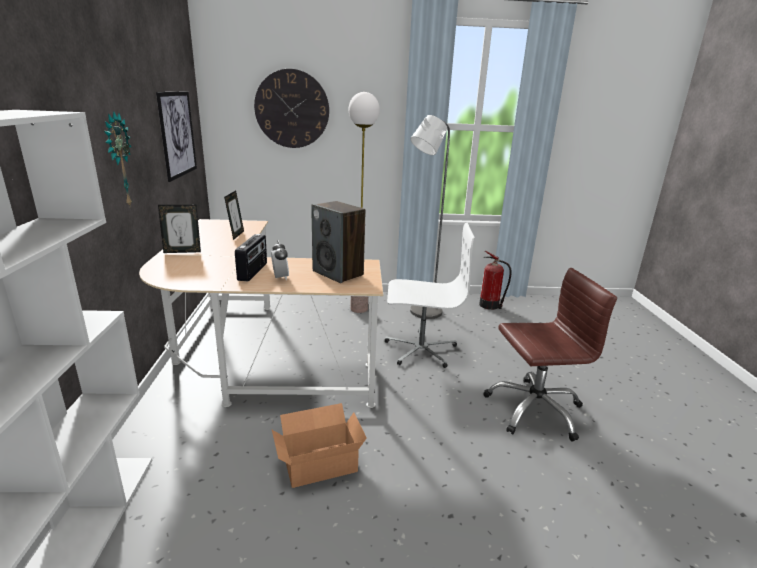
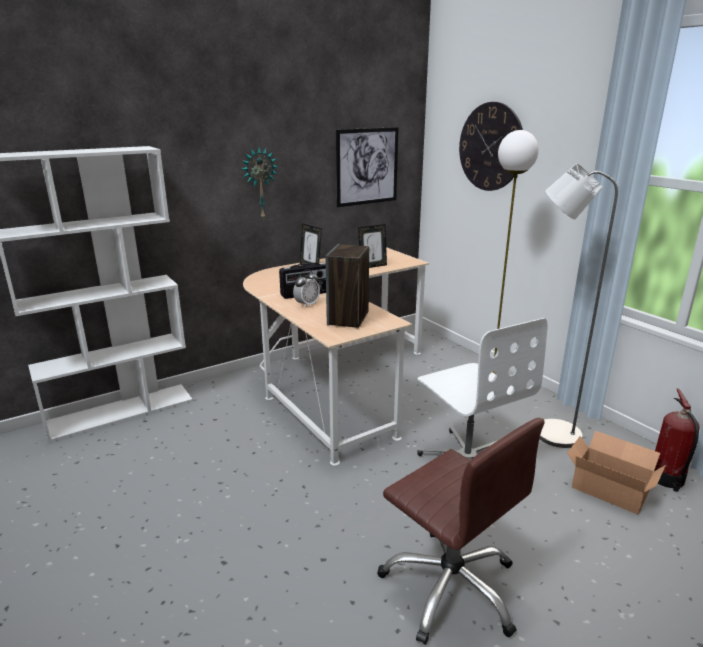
camera: 60 degrees right, 0 degrees up
(318, 462) = (238, 465): cardboard box -> cardboard box (609, 487)

